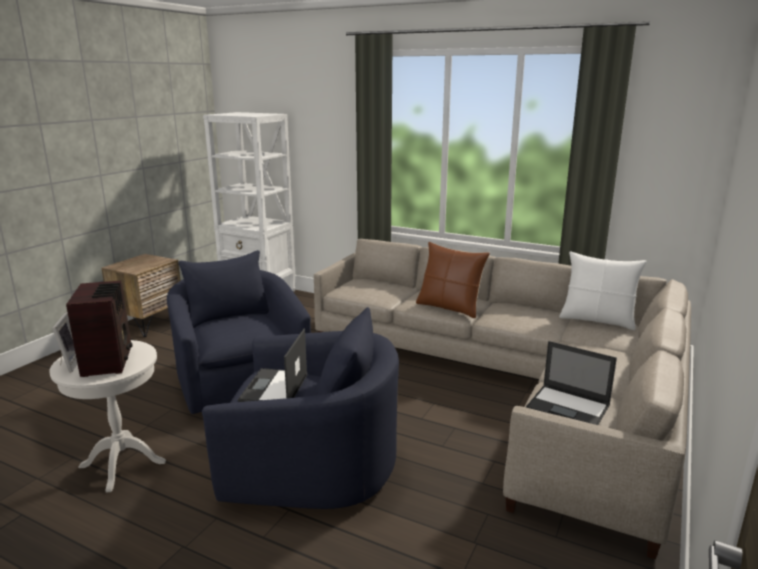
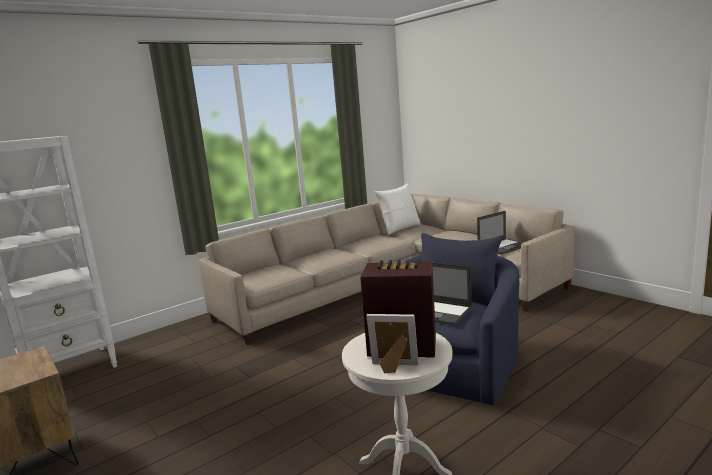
camera: 65 degrees left, 5 degrees down
(240, 377) = (279, 391): blue armchair -> none
(449, 308) = (338, 256): brown pillow -> none

